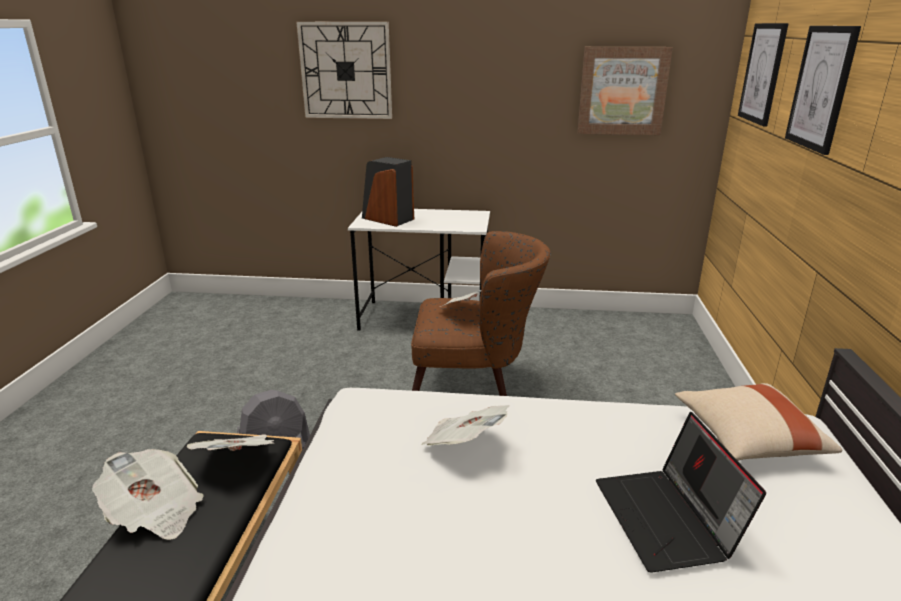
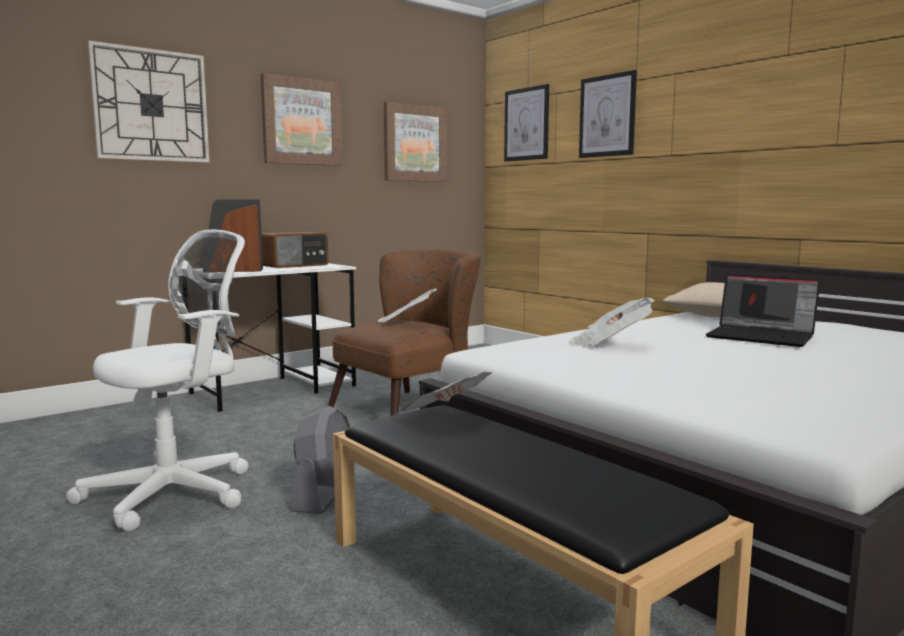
camera: 45 degrees left, 15 degrees down
(155, 513) = (462, 454): newspaper -> none
(224, 403) = (177, 492): none -> white office chair
(450, 218) = (295, 265): none -> radio
(484, 75) = (301, 122): none -> picture

